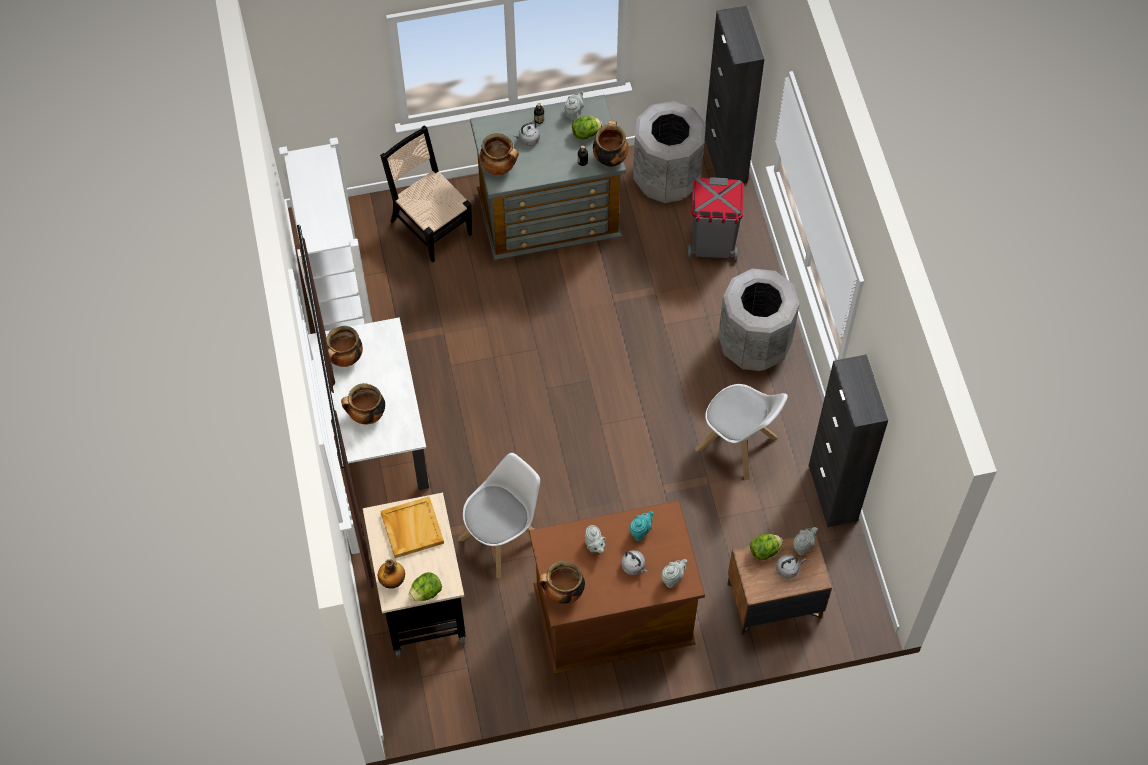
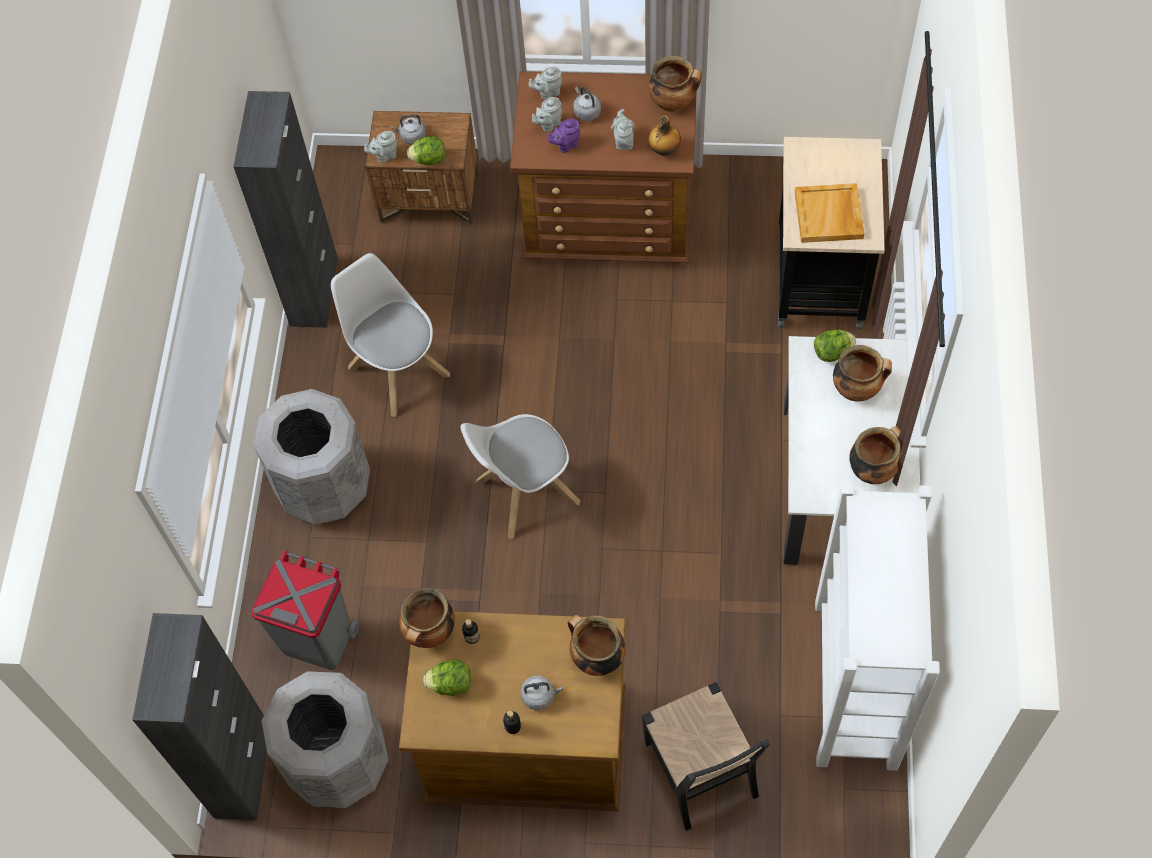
camera: 160 degrees left, 0 degrees up
(393, 581) = (862, 166): bottle -> bottle (664, 150)
(426, 592) = (826, 147): lettuce -> lettuce (832, 352)
(503, 536) = (708, 328): chair -> chair (524, 493)
(549, 215) = (525, 745): grey dresser -> brown dresser
(574, 112) = (455, 727): grey teapot -> grey teapot (548, 124)
(640, 531) = (566, 145): turquoise teapot -> purple teapot

